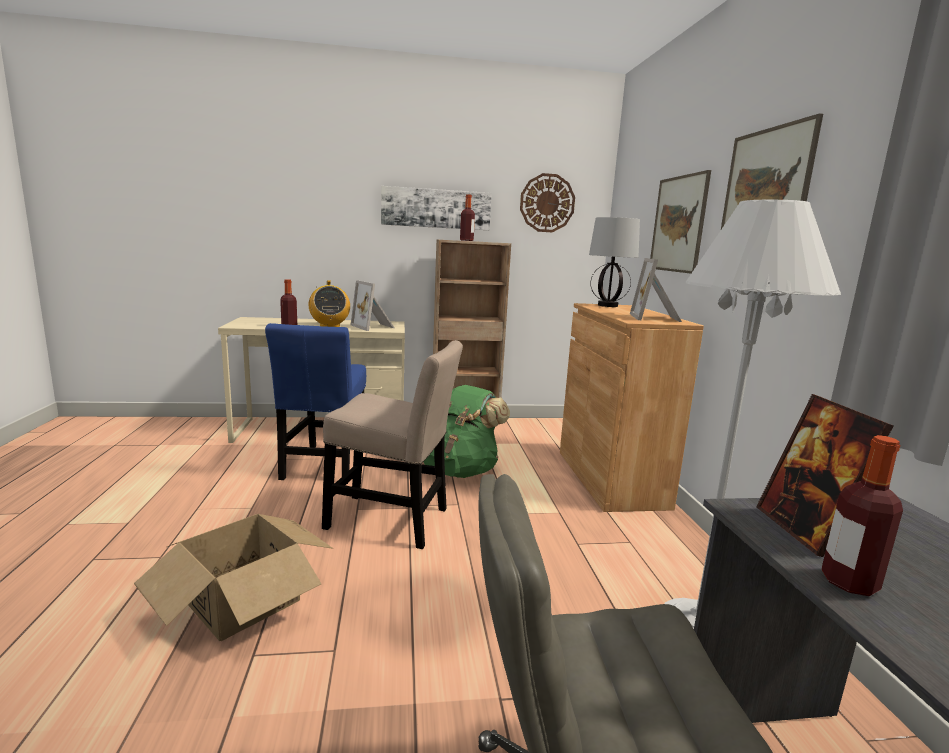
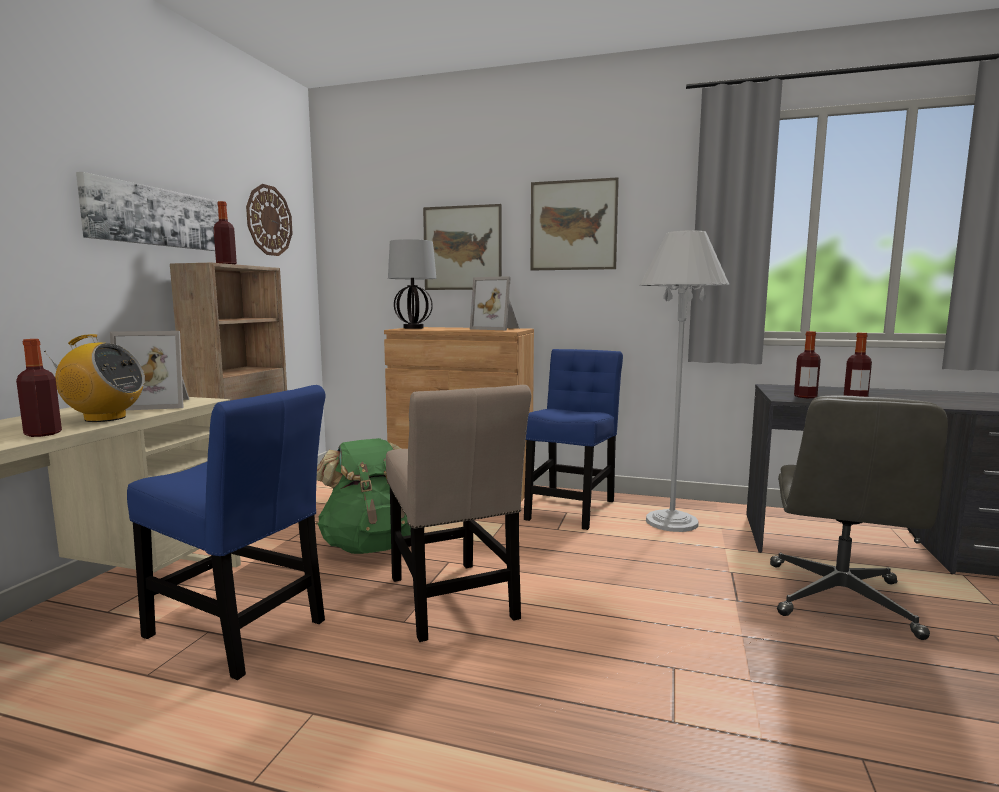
camera: 65 degrees left, 5 degrees down
(242, 599) = (567, 728): cardboard box -> none
(393, 520) = (453, 602): beige chair -> beige chair turned 120 degrees clockwise
(647, 543) = (571, 507): none -> blue chair
(804, 530) = (805, 397): picture frame -> bottle

